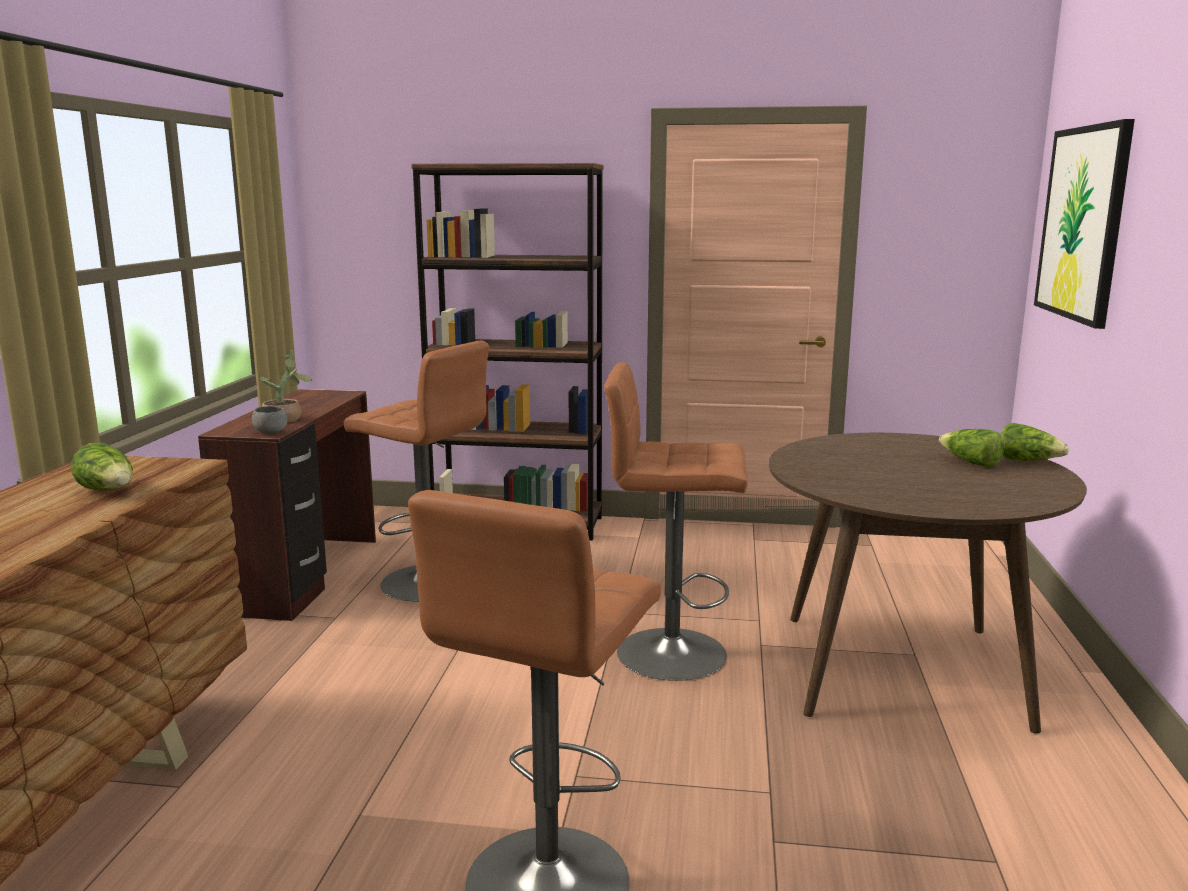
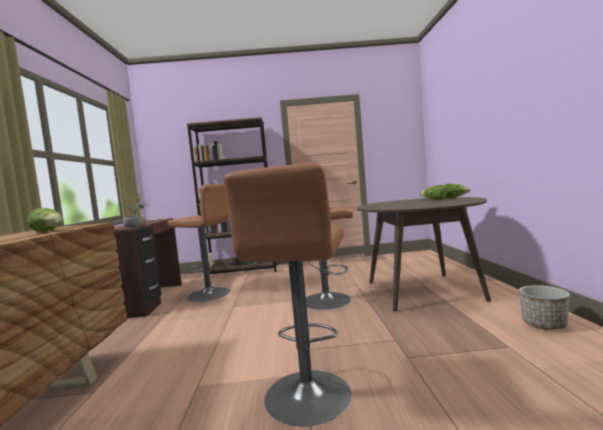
camera: 10 degrees left, 10 degrees down
(1082, 223) = (447, 119): picture -> none
(1115, 824) = (544, 324): none -> planter

